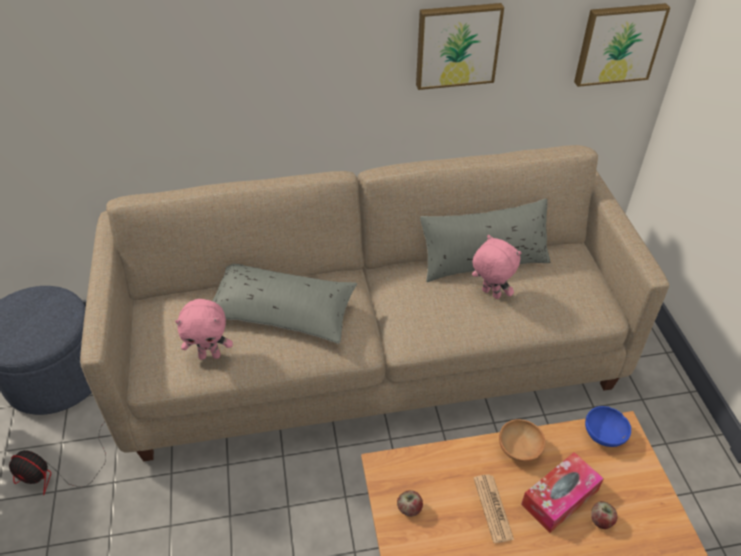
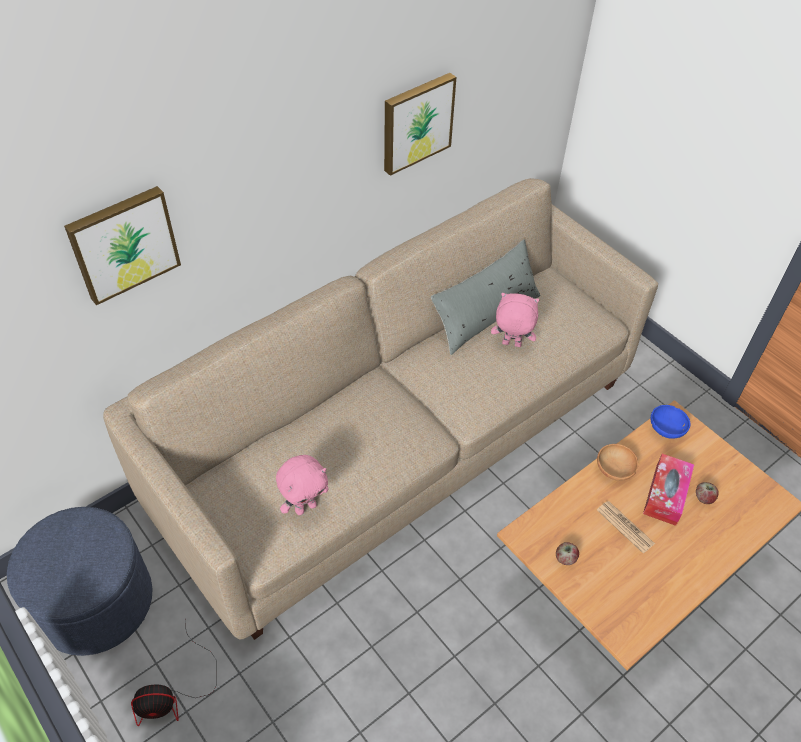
camera: 30 degrees left, 5 degrees up
(282, 311) = (344, 436): grey pillow -> none
(618, 43) = (539, 77): picture -> picture (123, 243)

